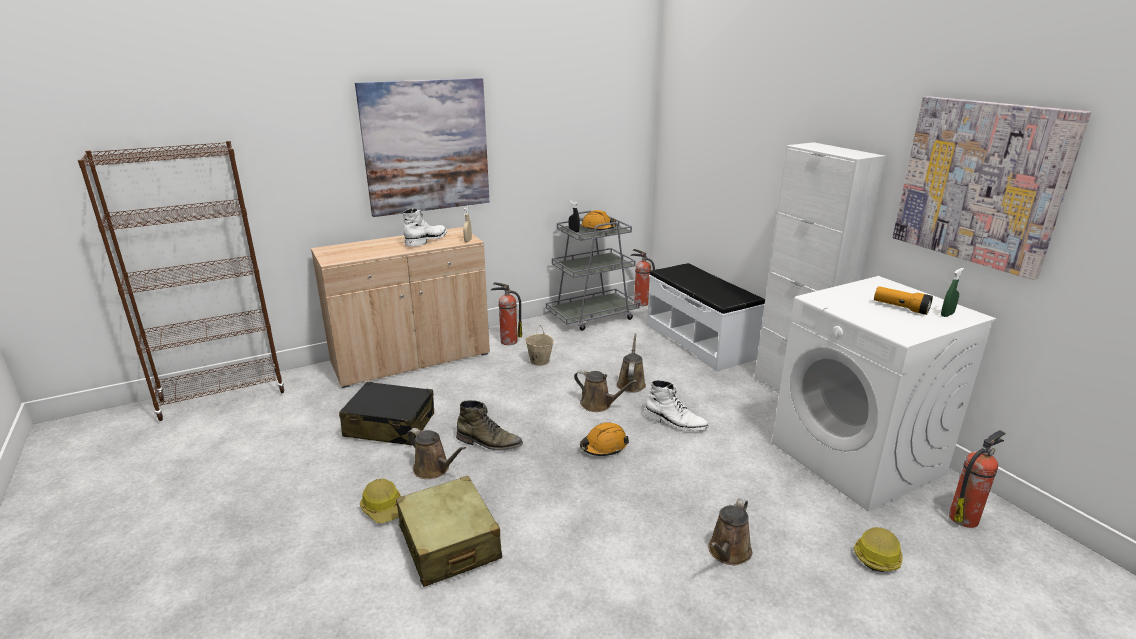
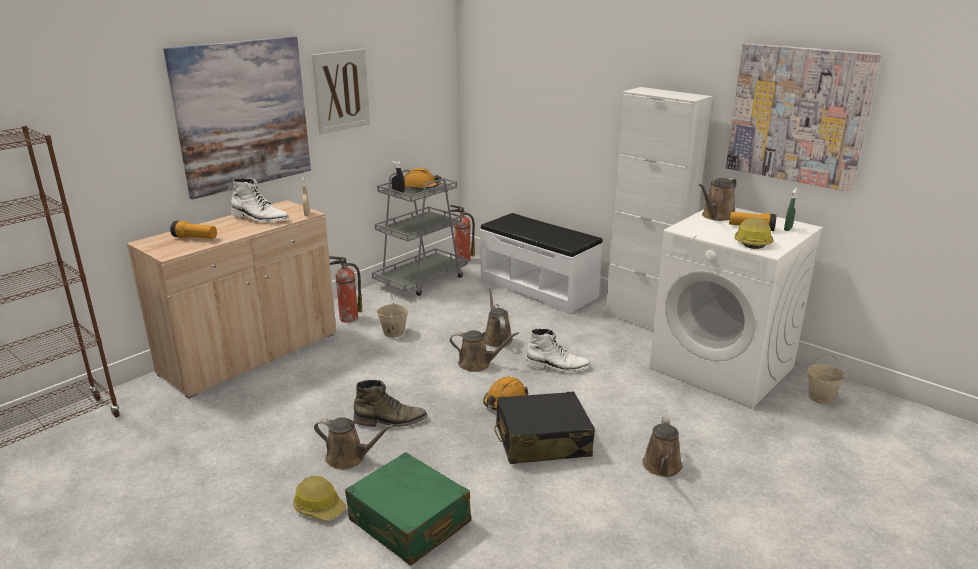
camera: 20 degrees left, 0 degrees up
(363, 250) = (195, 238): none -> flashlight
(390, 425) = (272, 426): black suitcase -> black suitcase (542, 441)
(427, 240) = (260, 219): white boot -> white boot turned 105 degrees clockwise
(449, 543) = (409, 522): beige suitcase -> green suitcase
(526, 131) = (341, 90): none -> picture
(868, 290) = (716, 216): none -> brown watering can
(877, 555) = (774, 441): hard hat -> hard hat (752, 241)
(964, 518) = (821, 397): fire extinguisher -> beige bucket

